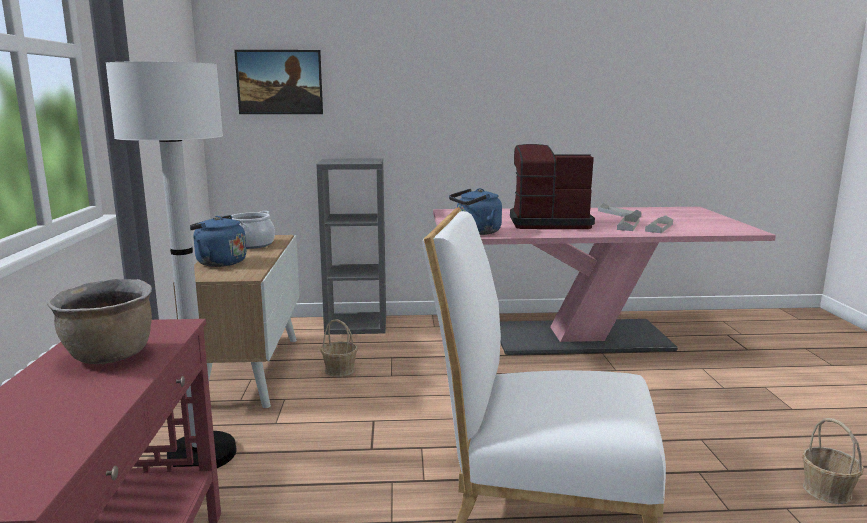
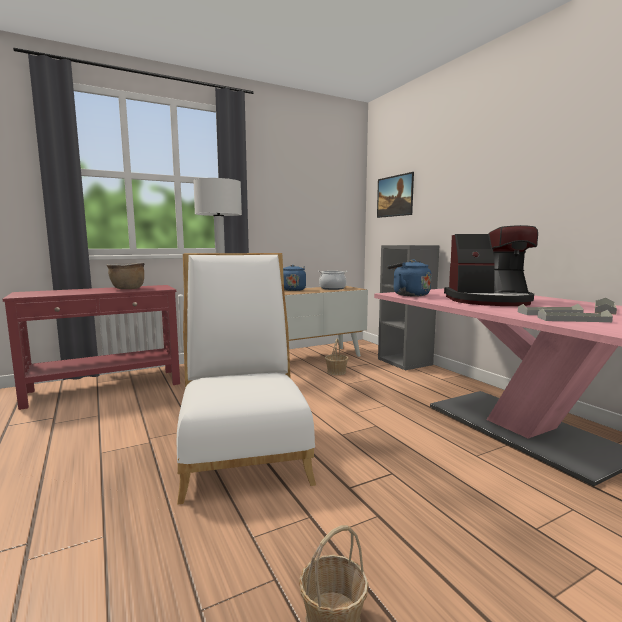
camera: 65 degrees right, 5 degrees down
(548, 223) = (488, 301): coffee machine -> coffee machine turned 120 degrees clockwise

